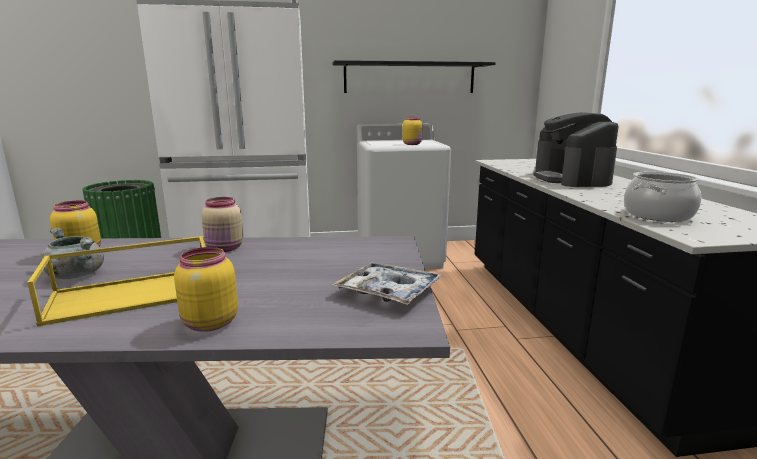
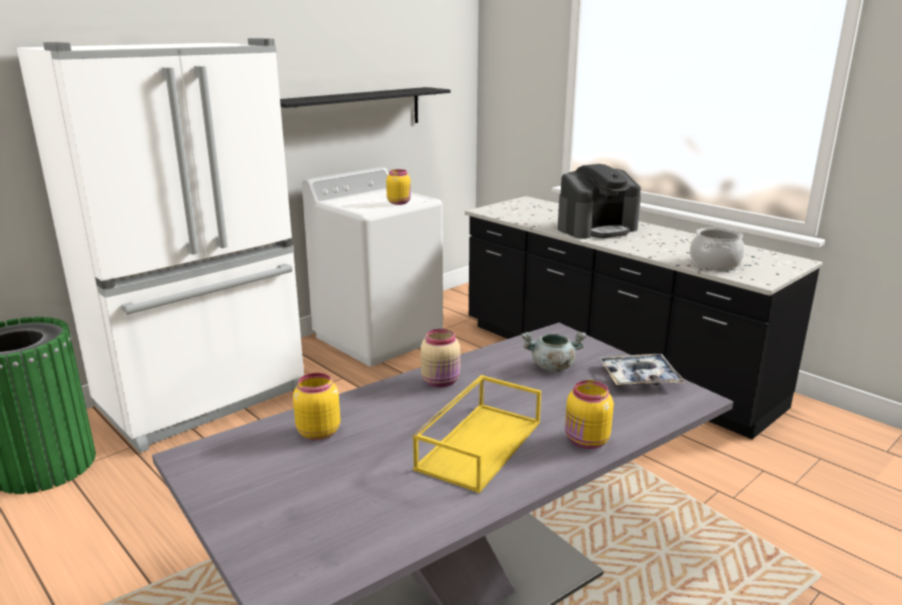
camera: 35 degrees left, 5 degrees up
(76, 275) = (382, 450): grey cooking pot -> grey cooking pot (552, 367)
(571, 179) = (597, 229): coffee machine -> coffee machine turned 75 degrees counterclockwise

